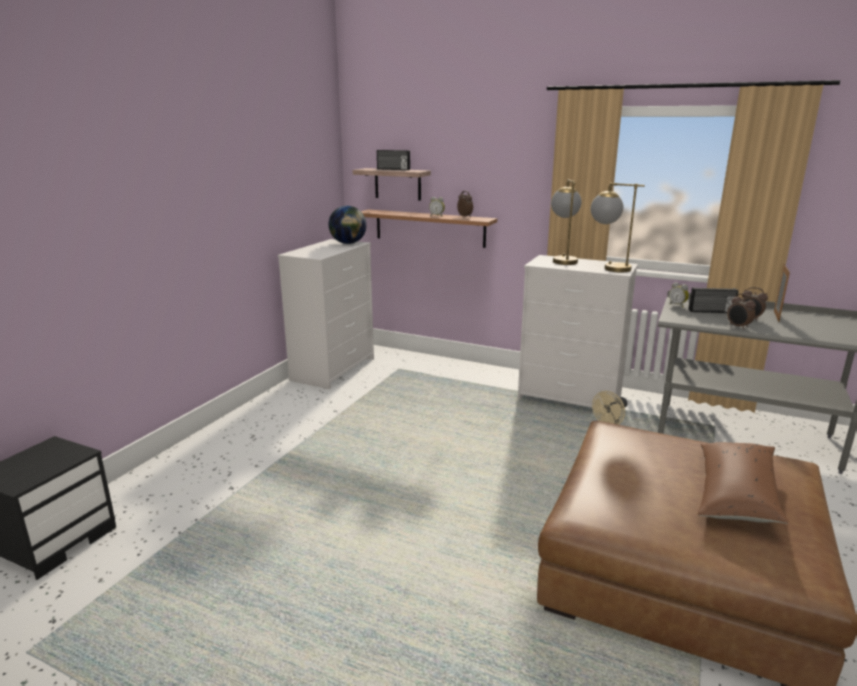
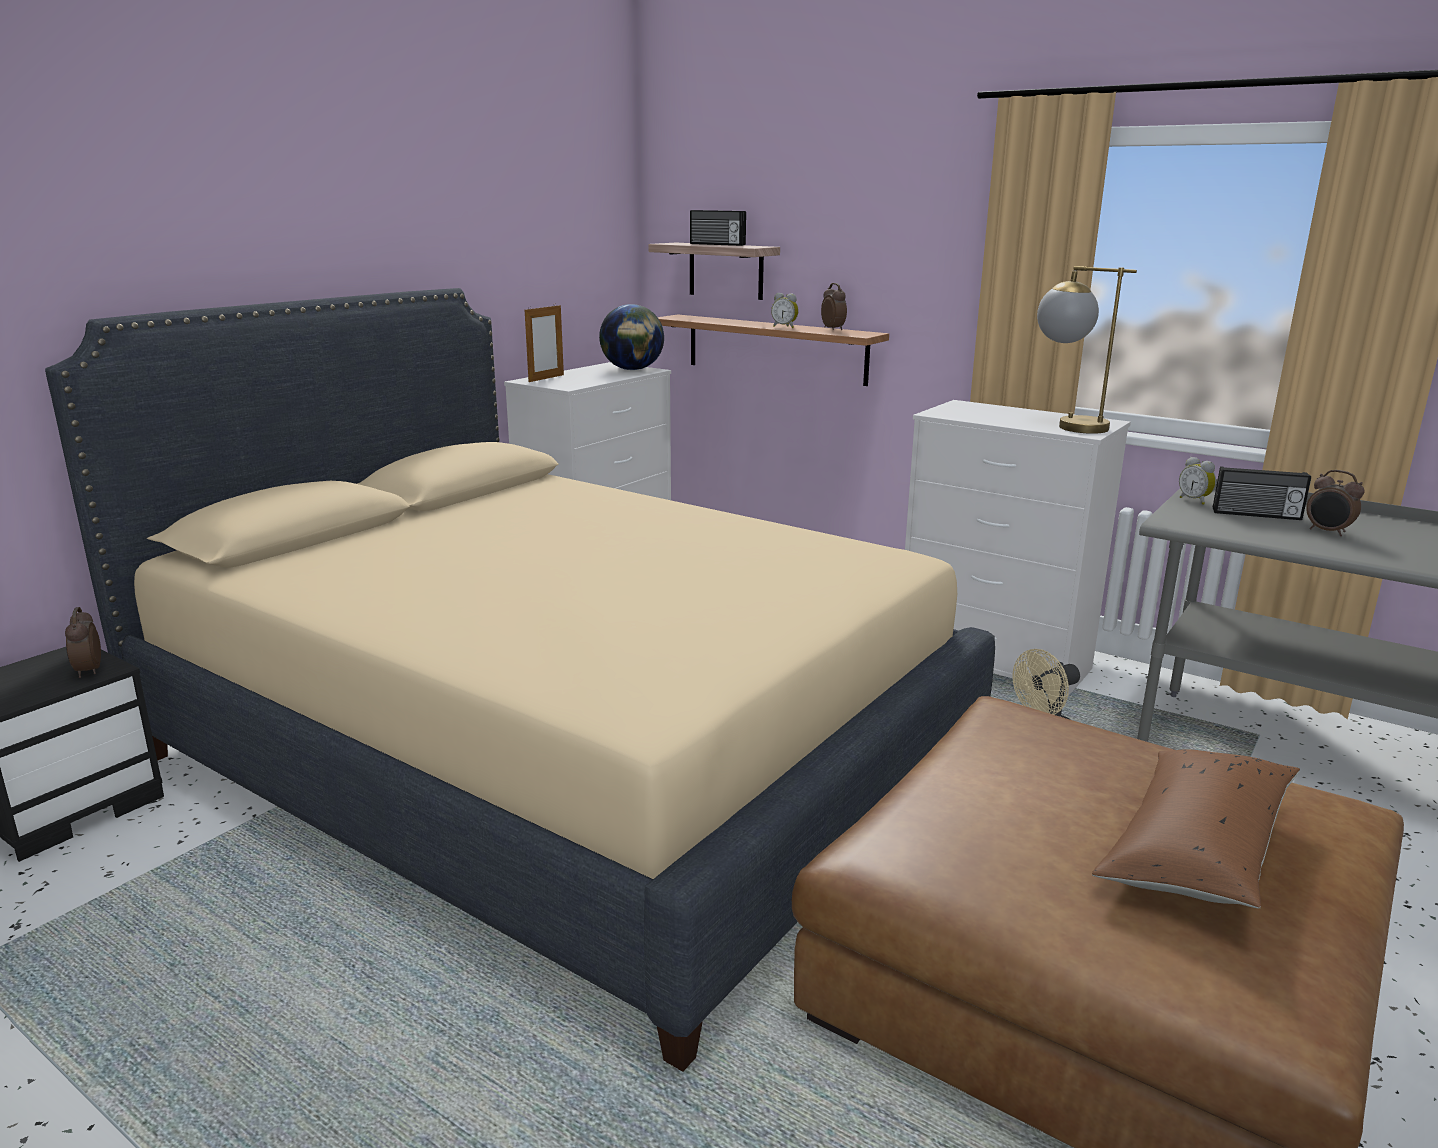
camera: 10 degrees right, 0 degrees up
(349, 477) = (556, 758): none -> beige bed
(562, 260) = (990, 409): table lamp -> none
(738, 327) = (1296, 543): alarm clock -> alarm clock (88, 671)
(776, 316) = (1386, 531): picture frame -> picture frame (546, 378)

